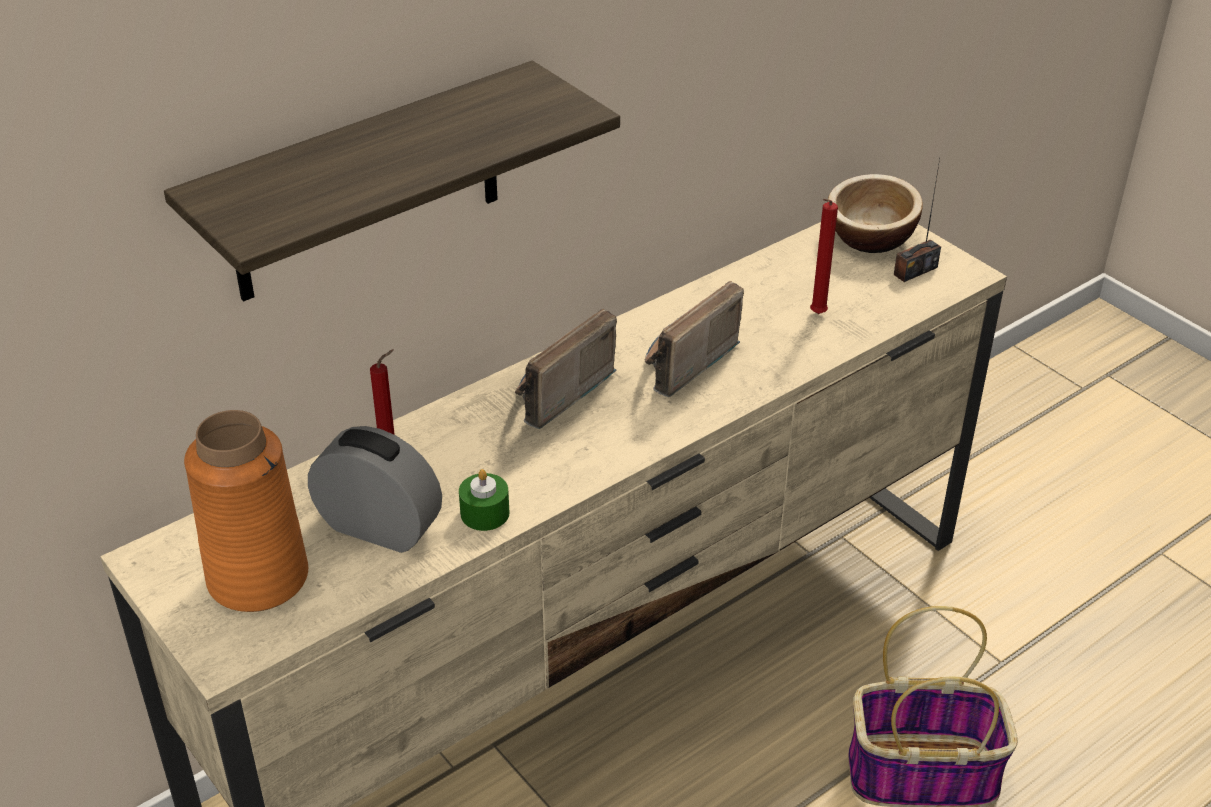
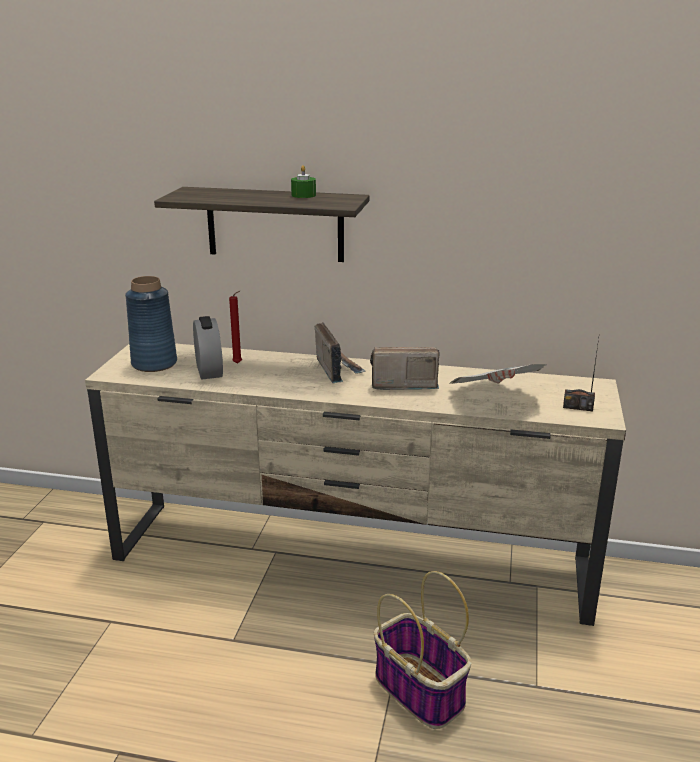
camera: 50 degrees right, 15 degrees down
(257, 577) = (154, 363): orange vase -> blue vase
(485, 513) = (244, 384): green candle -> green candle (303, 195)
(554, 394) = (337, 369): radio -> radio turned 75 degrees clockwise
(816, 315) = (494, 398): red candle -> newspaper
(870, 237) = (581, 389): bowl -> none

